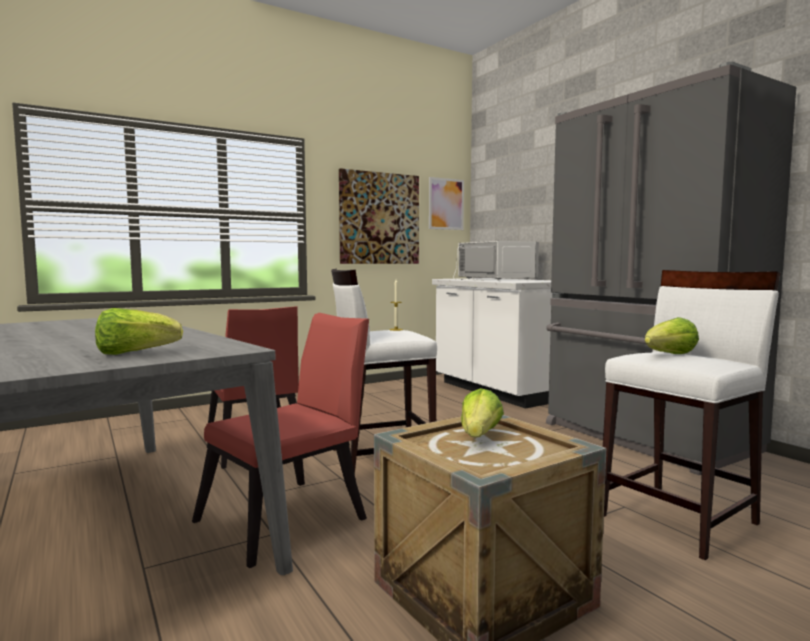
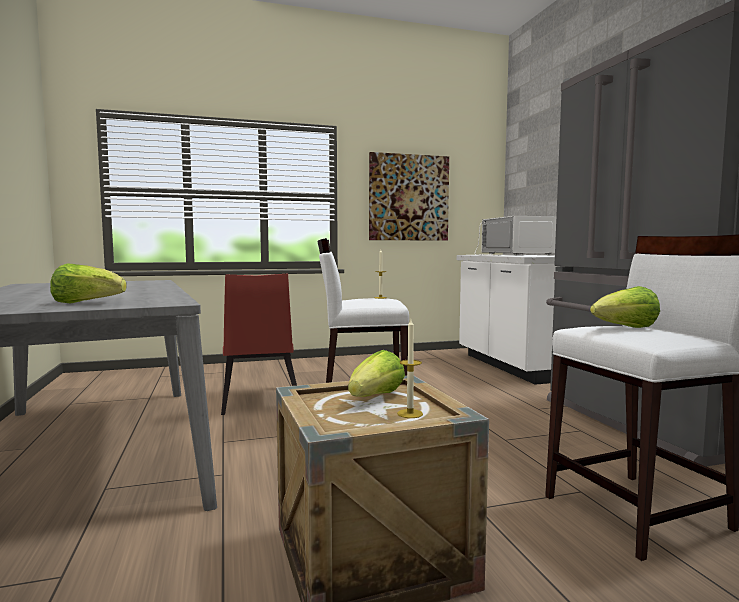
camera: 15 degrees right, 0 degrees up
(291, 517) = (247, 462): red chair -> none
(446, 204) = (478, 183): picture -> none
(529, 449) = (410, 413): none -> candle

